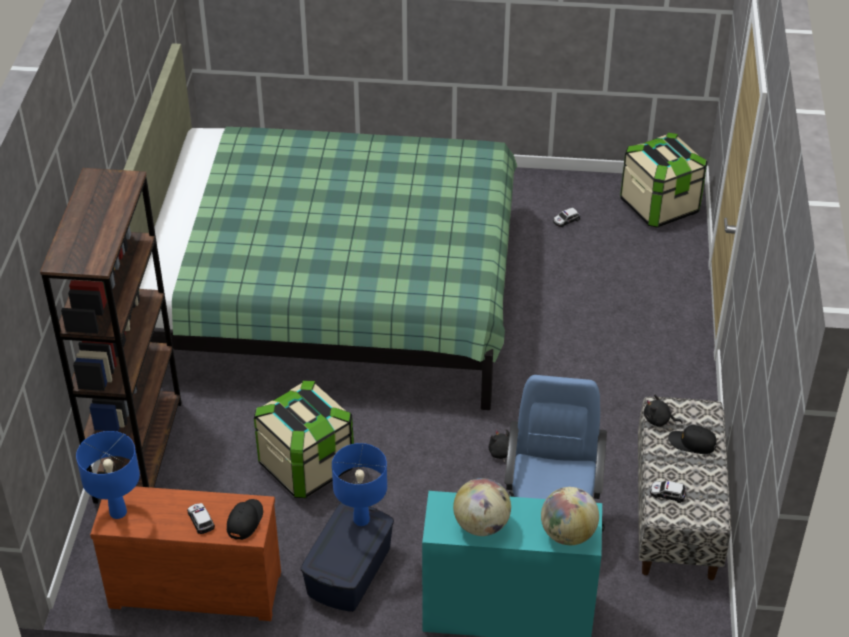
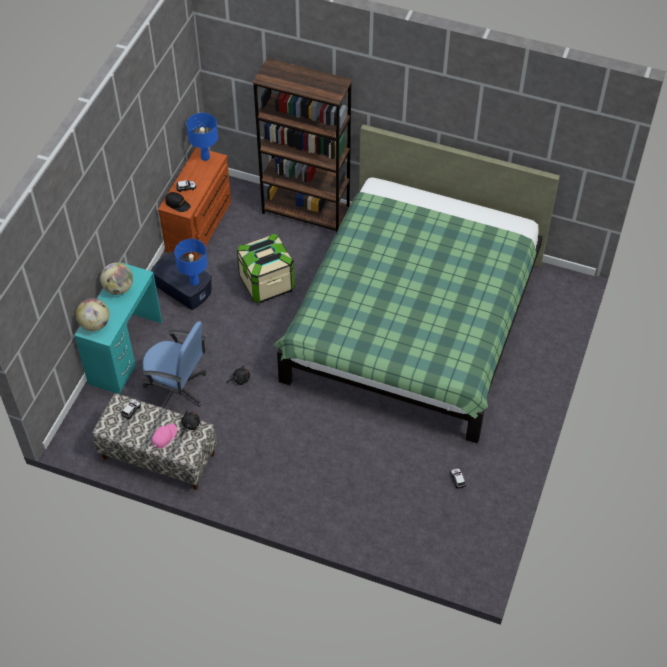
camera: 105 degrees right, 10 degrees up
(659, 206) = (460, 550): storage box -> none
(692, 443) = (164, 436): black cap -> pink cap

